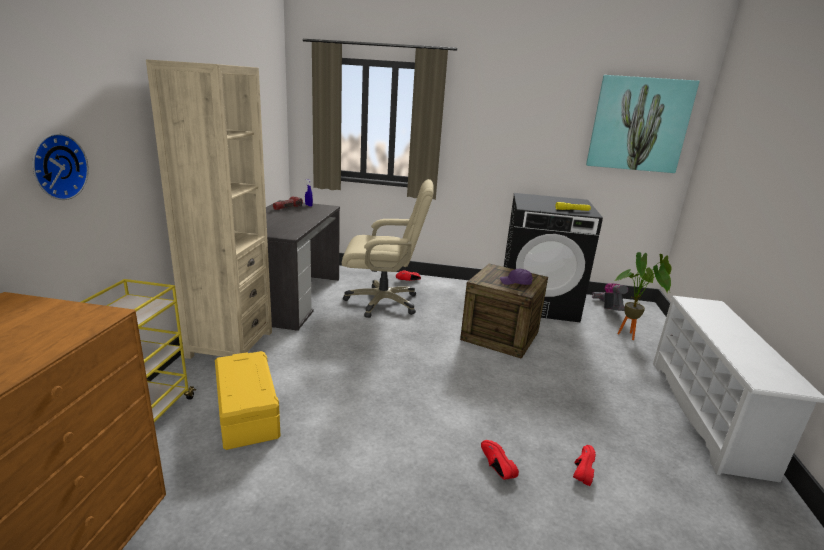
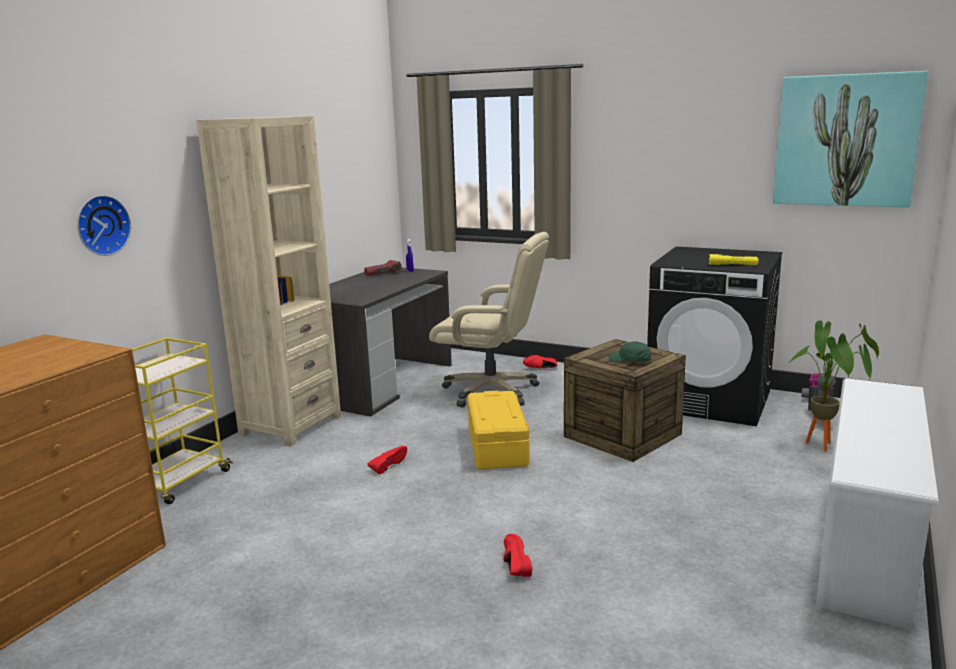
camera: 20 degrees right, 5 degrees down
(246, 412) = (272, 488): yellow storage box -> yellow storage box (496, 446)
(516, 283) = (630, 361): purple cap -> green cap
(581, 469) = (621, 580): red shoe -> red shoe (387, 465)

